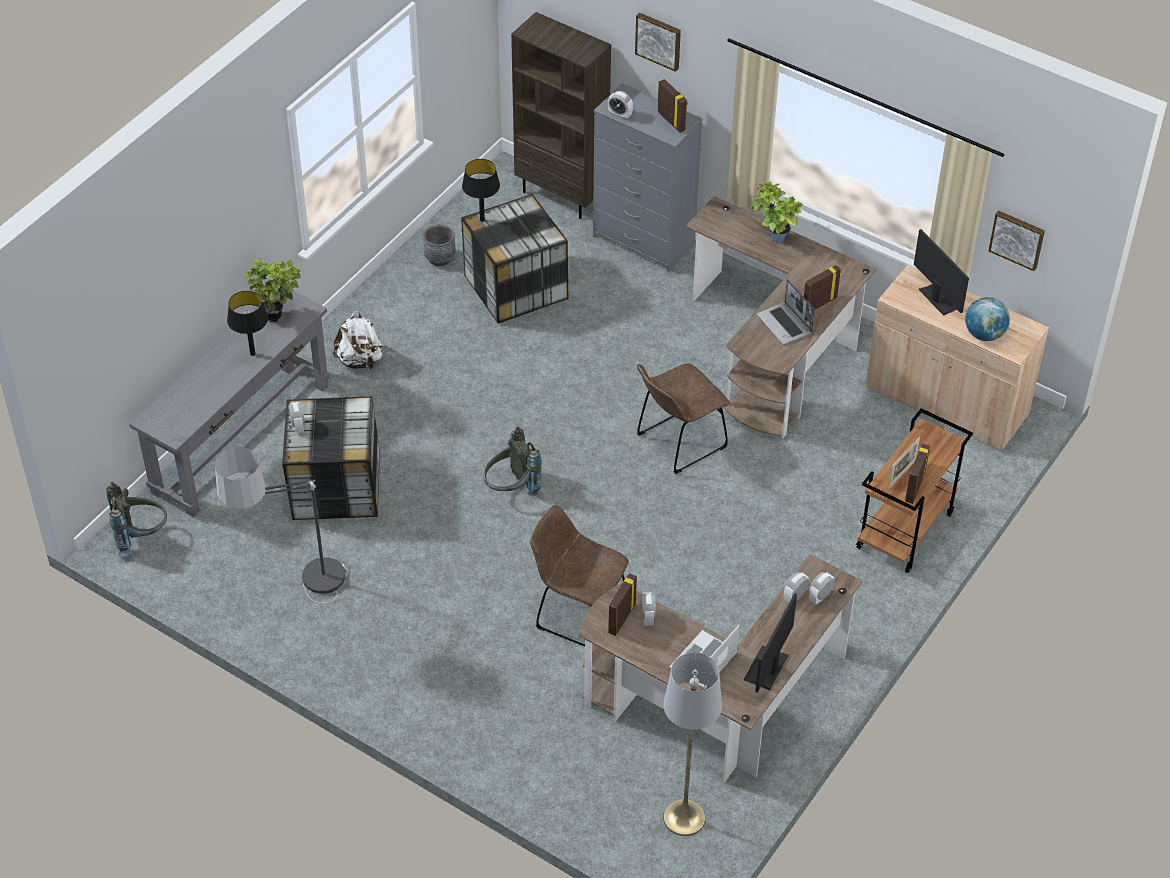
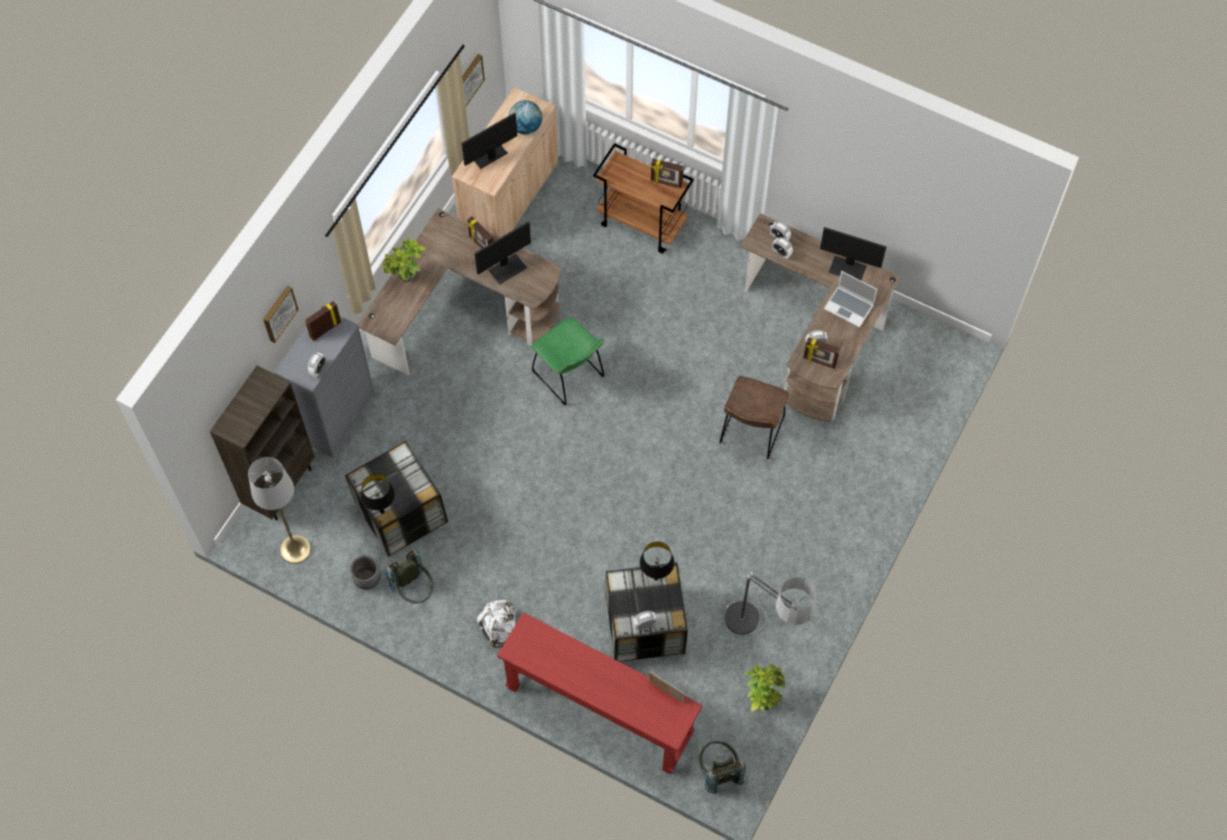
camera: 95 degrees left, 15 degrees up
(241, 438) = (599, 710): grey console table -> red console table
(252, 354) = (585, 663): black table lamp -> black table lamp (656, 578)
(278, 315) = (536, 650): potted plant -> potted plant (762, 700)
(511, 489) = (633, 491): grey backpack -> grey backpack (414, 590)
(677, 443) = (570, 376): brown chair -> green chair
(684, 817) = (915, 352): grey floor lamp -> grey floor lamp (295, 549)
(785, 324) = (507, 268): laptop -> monitor
(902, 474) = (654, 190): picture frame -> picture frame (665, 692)

